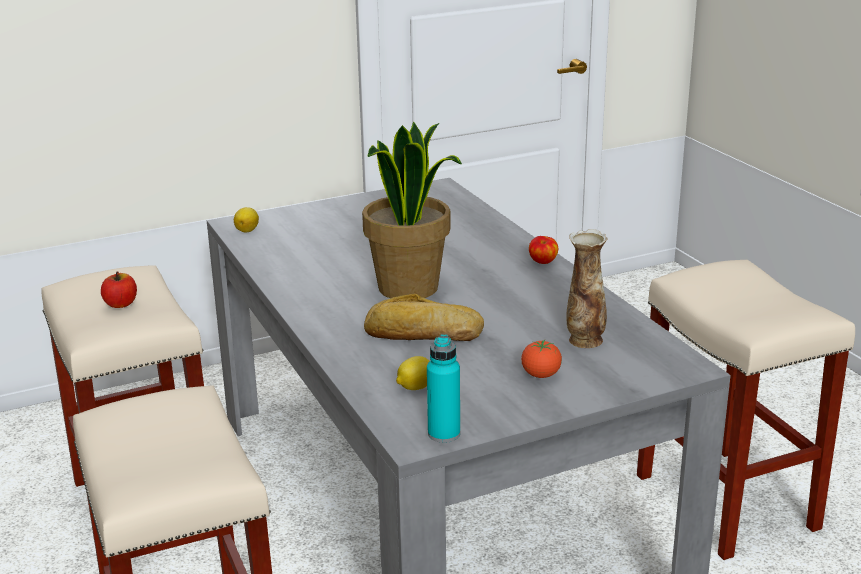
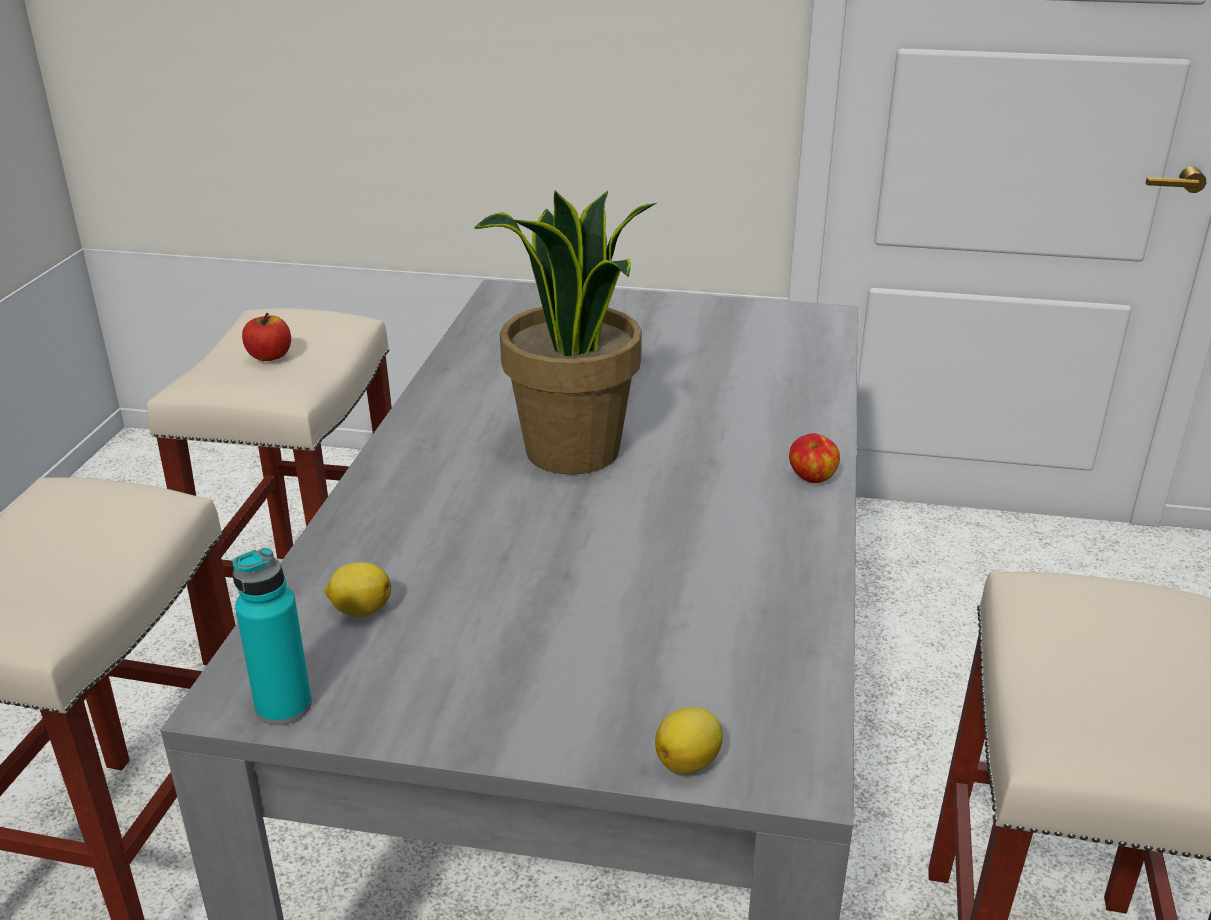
camera: 35 degrees right, 5 degrees up
(247, 230) = (505, 306): lemon -> lemon (689, 762)
(423, 334) = (490, 529): bread -> none
(541, 375) = (546, 671): tomato -> none
(584, 340) = (693, 639): vase -> none

